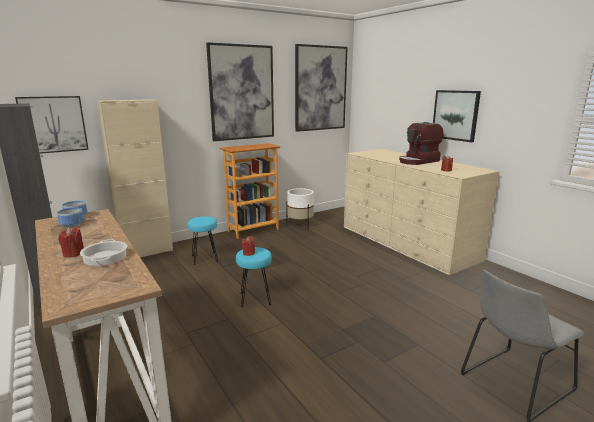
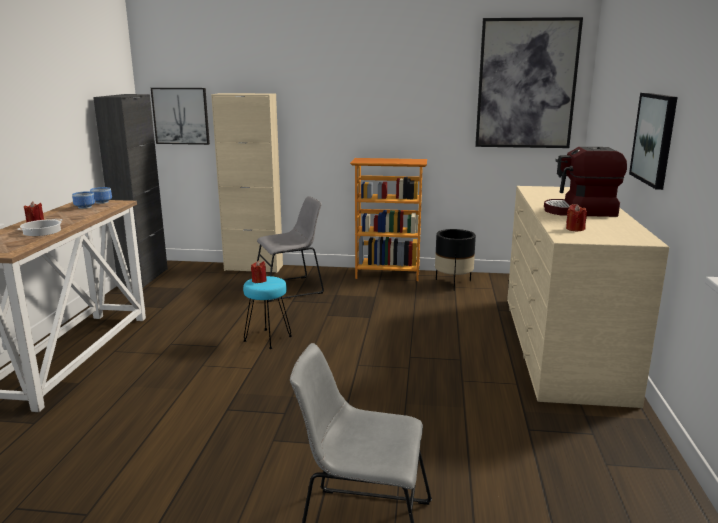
camera: 40 degrees right, 0 degrees up
(205, 258) = (291, 288): turquoise stool -> grey chair
(242, 93) = (392, 88): picture -> none
(300, 225) = (453, 283): white planter -> black planter

